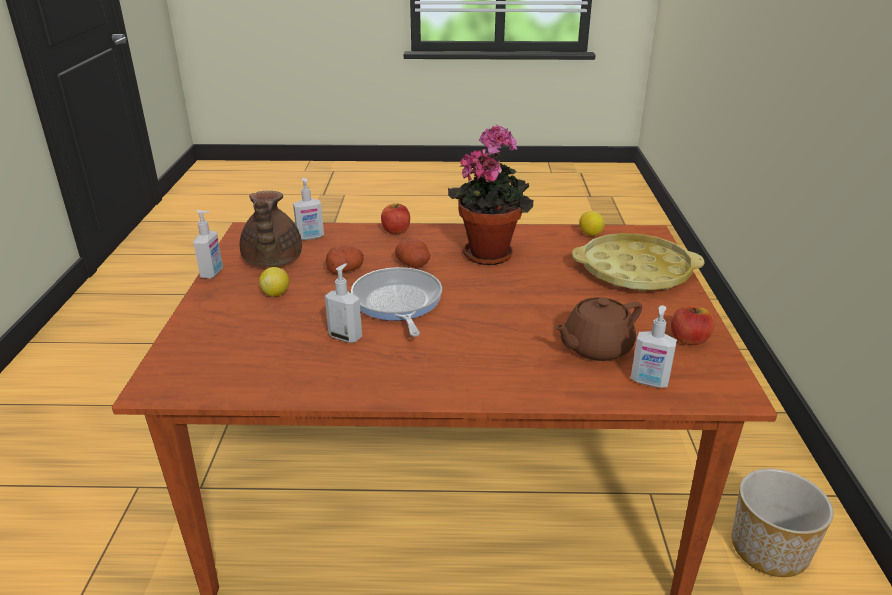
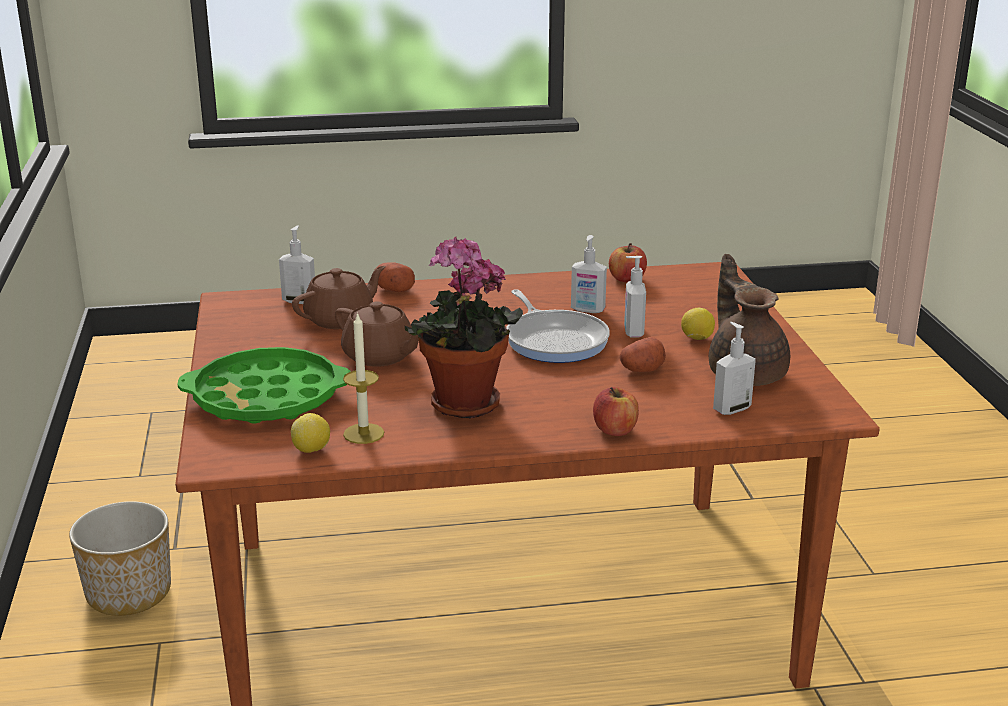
camera: 170 degrees right, 5 degrees down
(213, 273) = (797, 353): soap dispenser -> soap dispenser (632, 332)
(414, 264) = (559, 383): potato -> potato (393, 289)
(552, 299) = (380, 357): none -> brown teapot
(558, 241) = (363, 433): none -> candle
(635, 271) = (266, 398): yellow tray -> green tray
(689, 339) = (243, 332): apple -> apple (627, 279)

